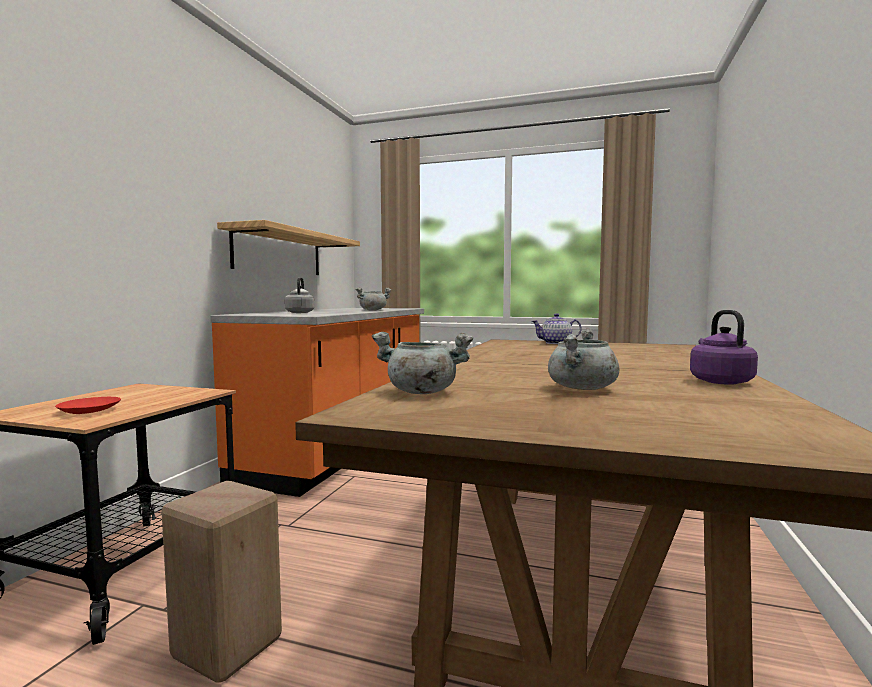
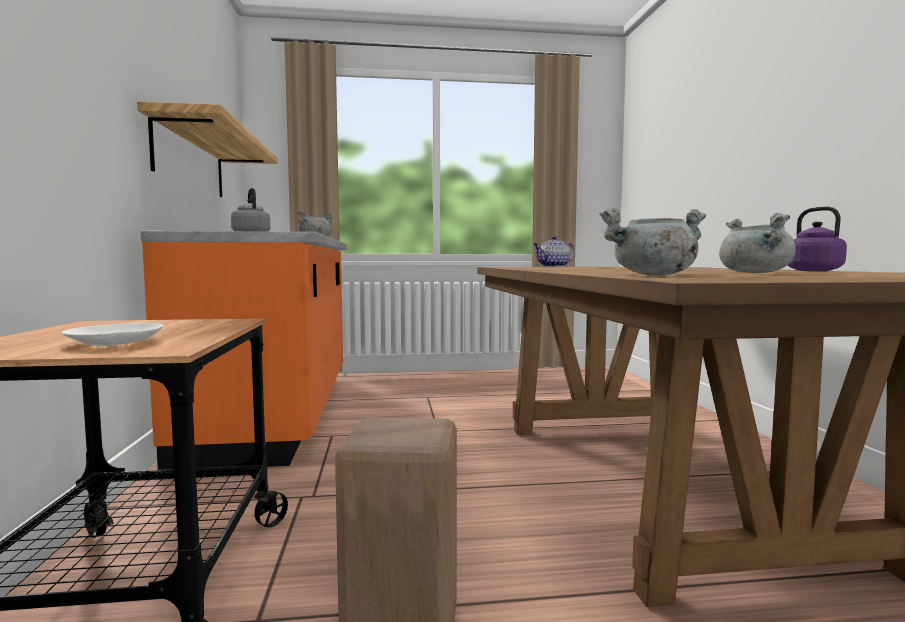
camera: 25 degrees left, 0 degrees up
(89, 411) = (115, 342): red plate -> white plate

